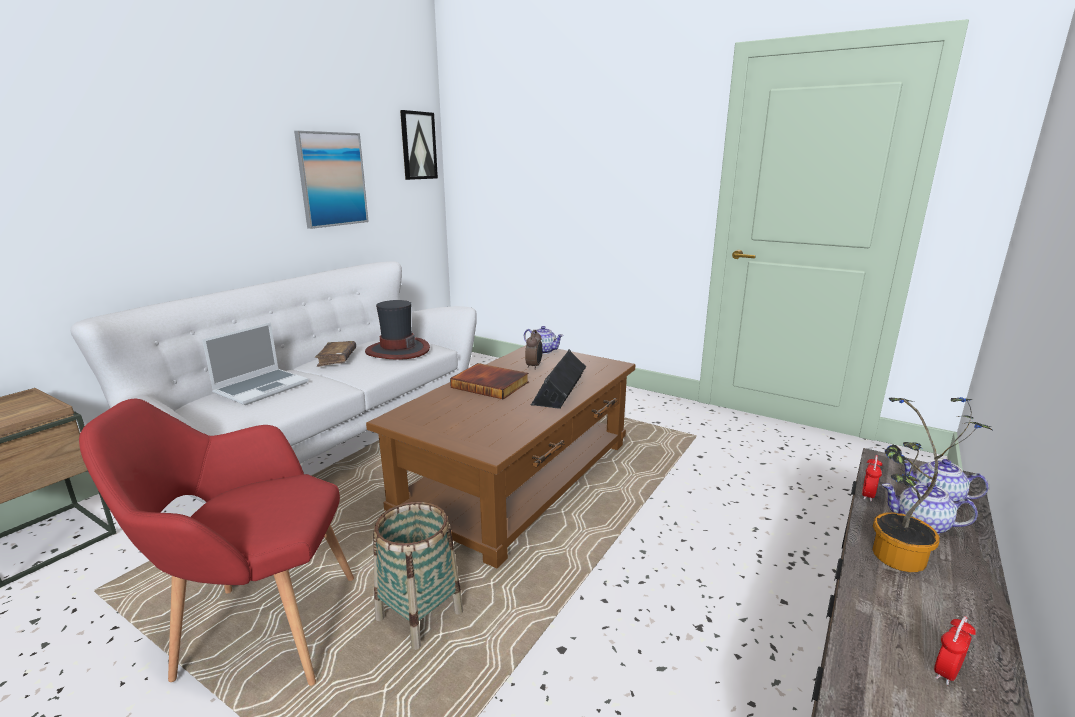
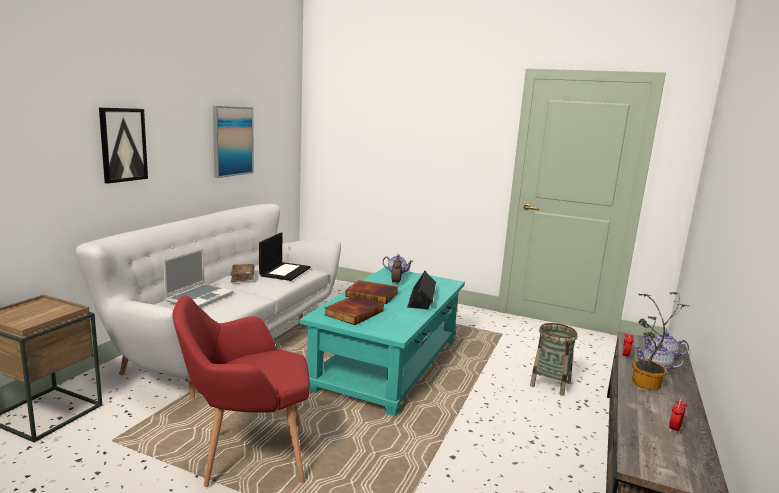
camera: 10 degrees left, 5 degrees down
(397, 350) = (285, 271): hat -> laptop
(418, 145) = (287, 116): picture -> picture (123, 144)
(420, 616) = (355, 444): basket -> basket (550, 384)
(447, 413) = (353, 312): none -> book
(519, 478) = (389, 363): brown coffee table -> turquoise coffee table

